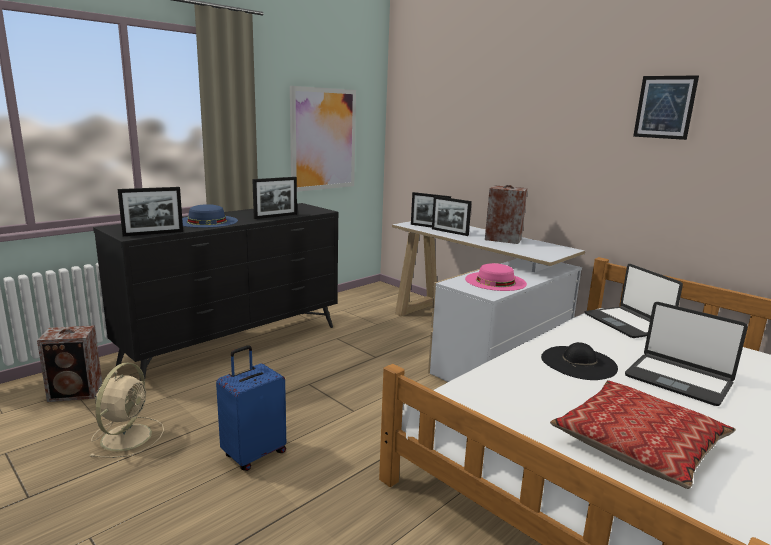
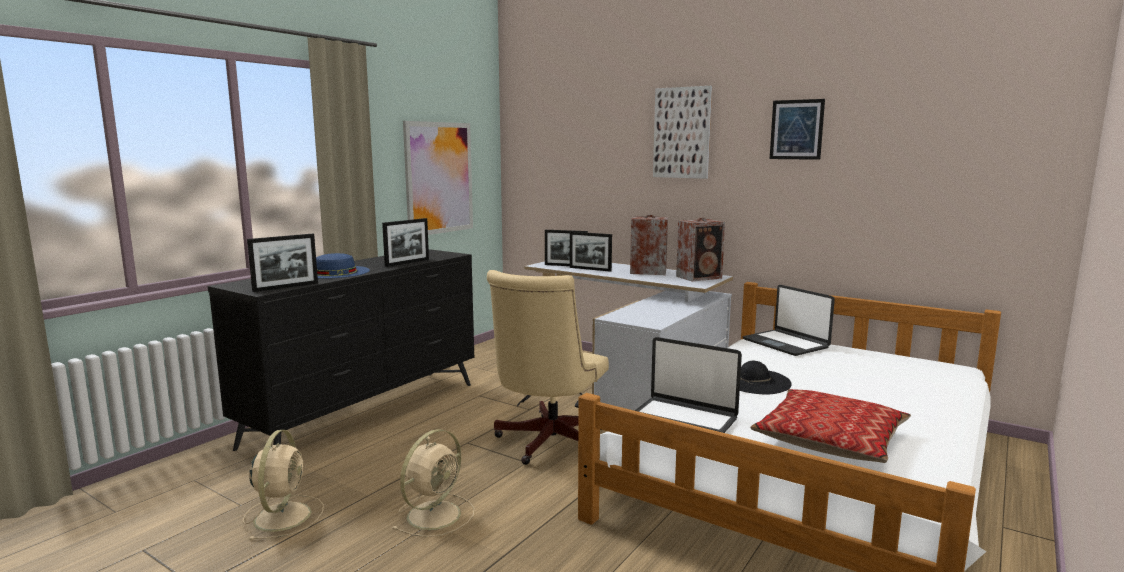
camera: 10 degrees left, 5 degrees down
(77, 392) = (199, 480): speaker -> speaker (700, 277)
(253, 454) = (435, 514): blue suitcase -> beige fan
(379, 394) = (547, 444): none -> beige office chair
(495, 281) = (653, 312): pink hat -> none
(549, 106) = (682, 133): none -> picture
(678, 380) = (847, 386): laptop -> laptop (681, 421)

